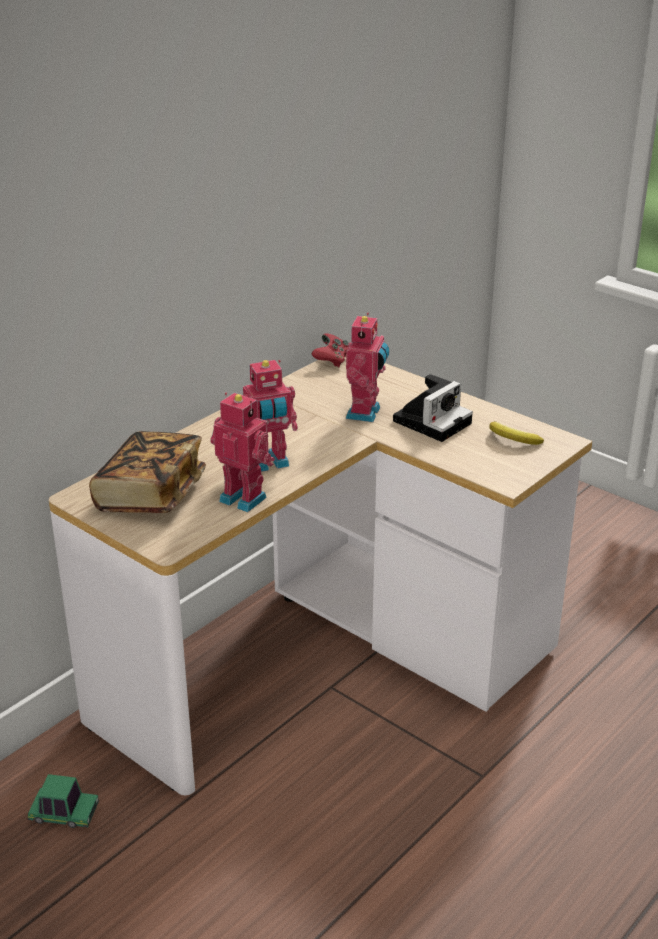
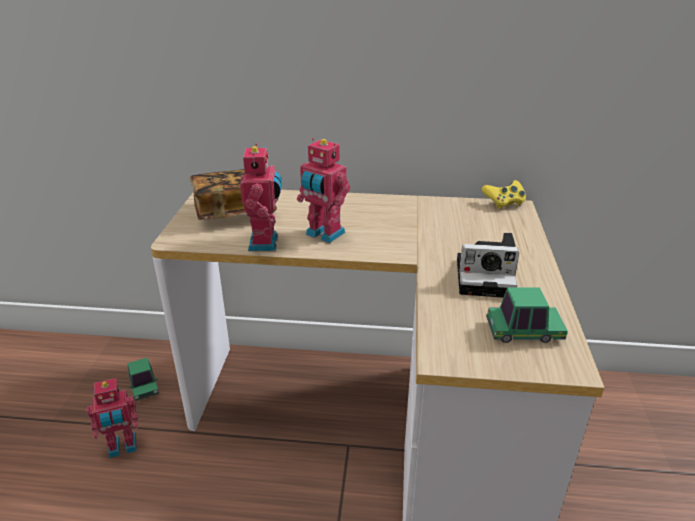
camera: 55 degrees right, 0 degrees up
(331, 360) = (504, 203): red game controller -> yellow game controller
(366, 413) = (450, 244): toy robot -> toy robot (122, 447)
(512, 439) = (523, 331): banana -> toy car

